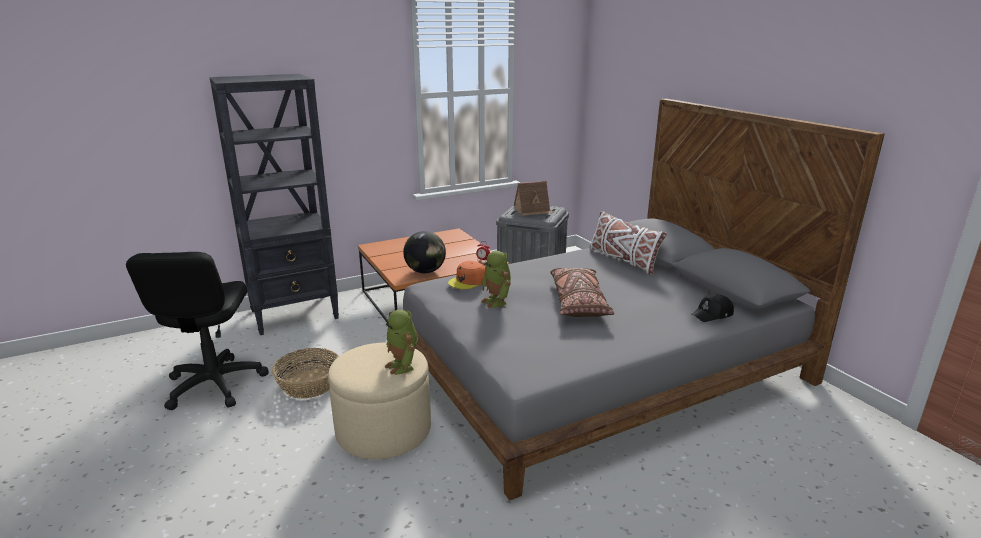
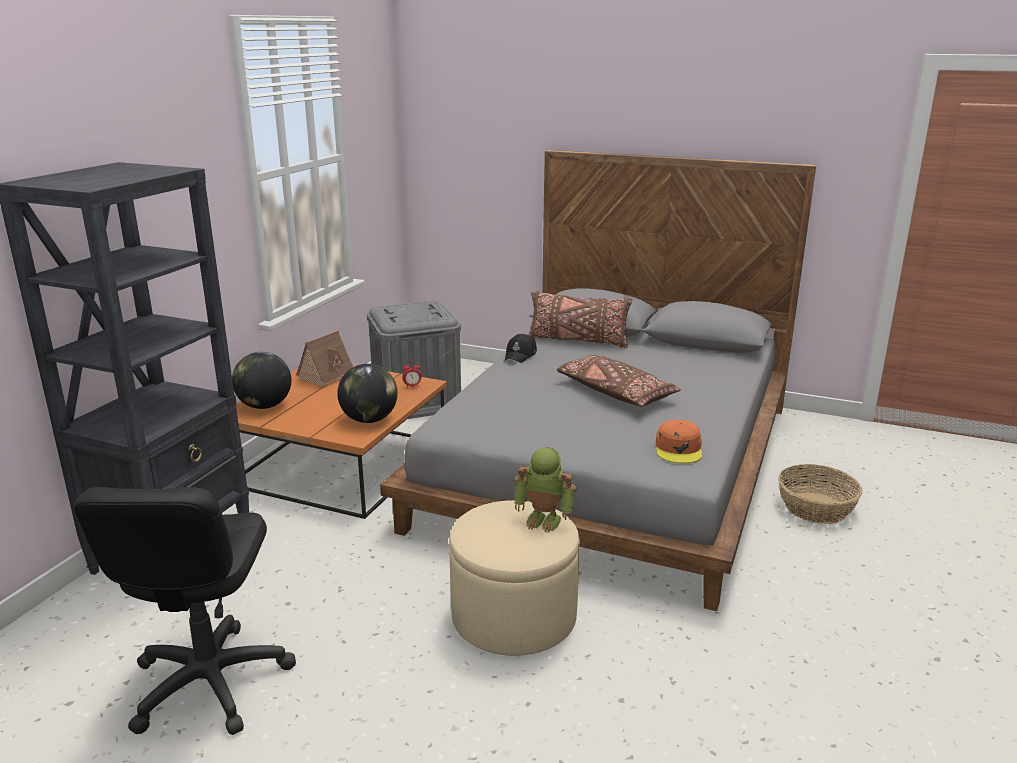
camera: 40 degrees left, 0 degrees up
(214, 384) = (209, 682): black office chair -> black office chair turned 45 degrees clockwise
(309, 384) = (347, 617): basket -> basket (816, 508)
(389, 246) = (265, 406): none -> globe
(468, 281) = (482, 407): orange cap -> orange cap (679, 449)
(496, 301) = (546, 418): toy robot -> none
(533, 211) = (413, 312): toy house -> toy house (328, 376)
(623, 260) = (578, 341): white pillow -> brown pillow
(712, 314) = (730, 367): black cap -> black cap (521, 355)

